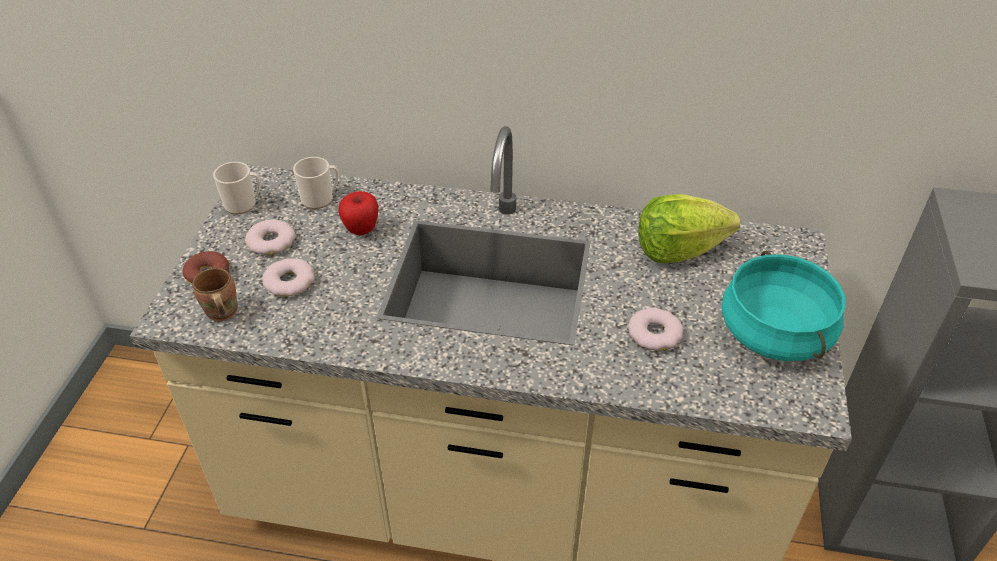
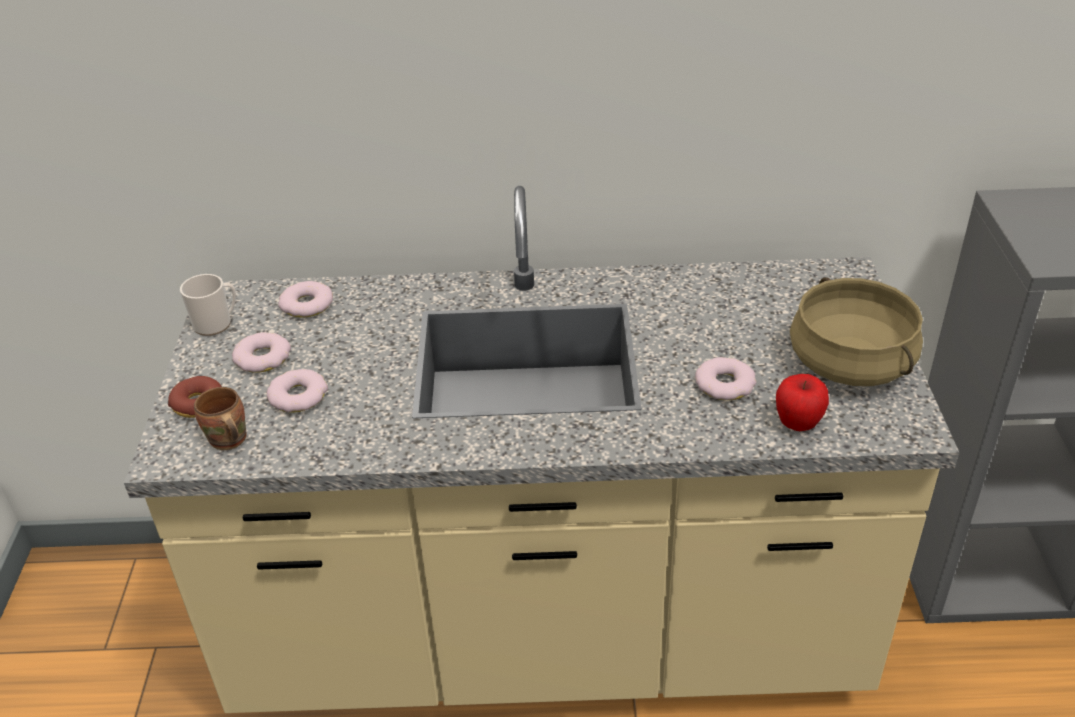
camera: 10 degrees left, 5 degrees down
(321, 198) = (306, 305): mug -> donut
(361, 230) = (365, 330): apple -> apple (798, 424)
(678, 249) = (724, 298): lettuce -> none
(776, 333) = (851, 363): turquoise cooking pot -> beige cooking pot

